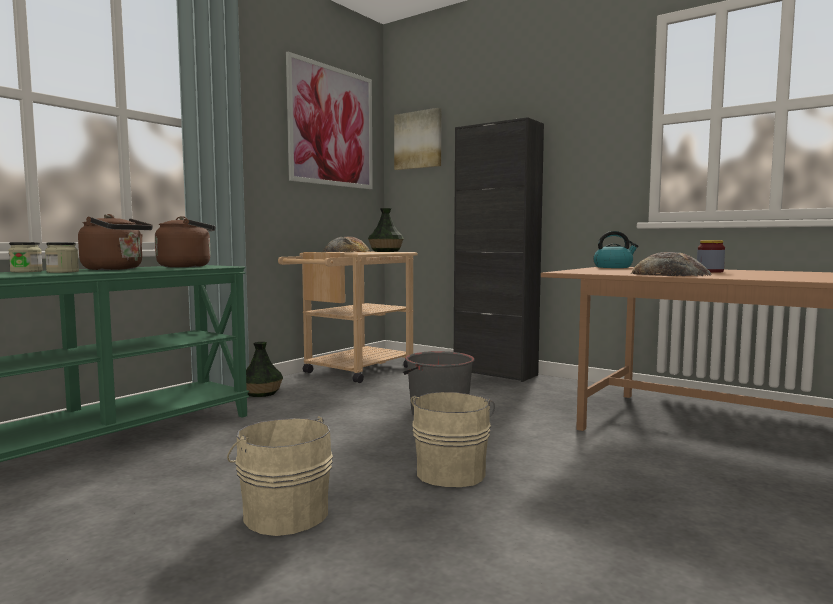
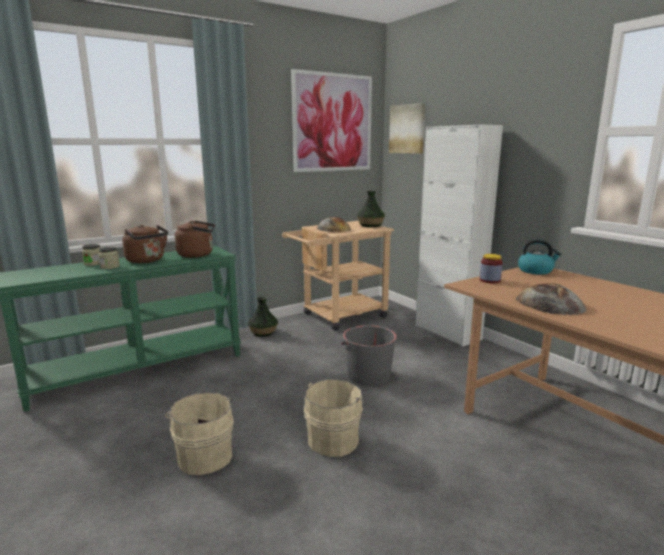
camera: 20 degrees right, 10 degrees up
(495, 373) = (447, 332): black cabinet -> white cabinet
(709, 271) = (605, 298): jar -> jar (489, 280)

